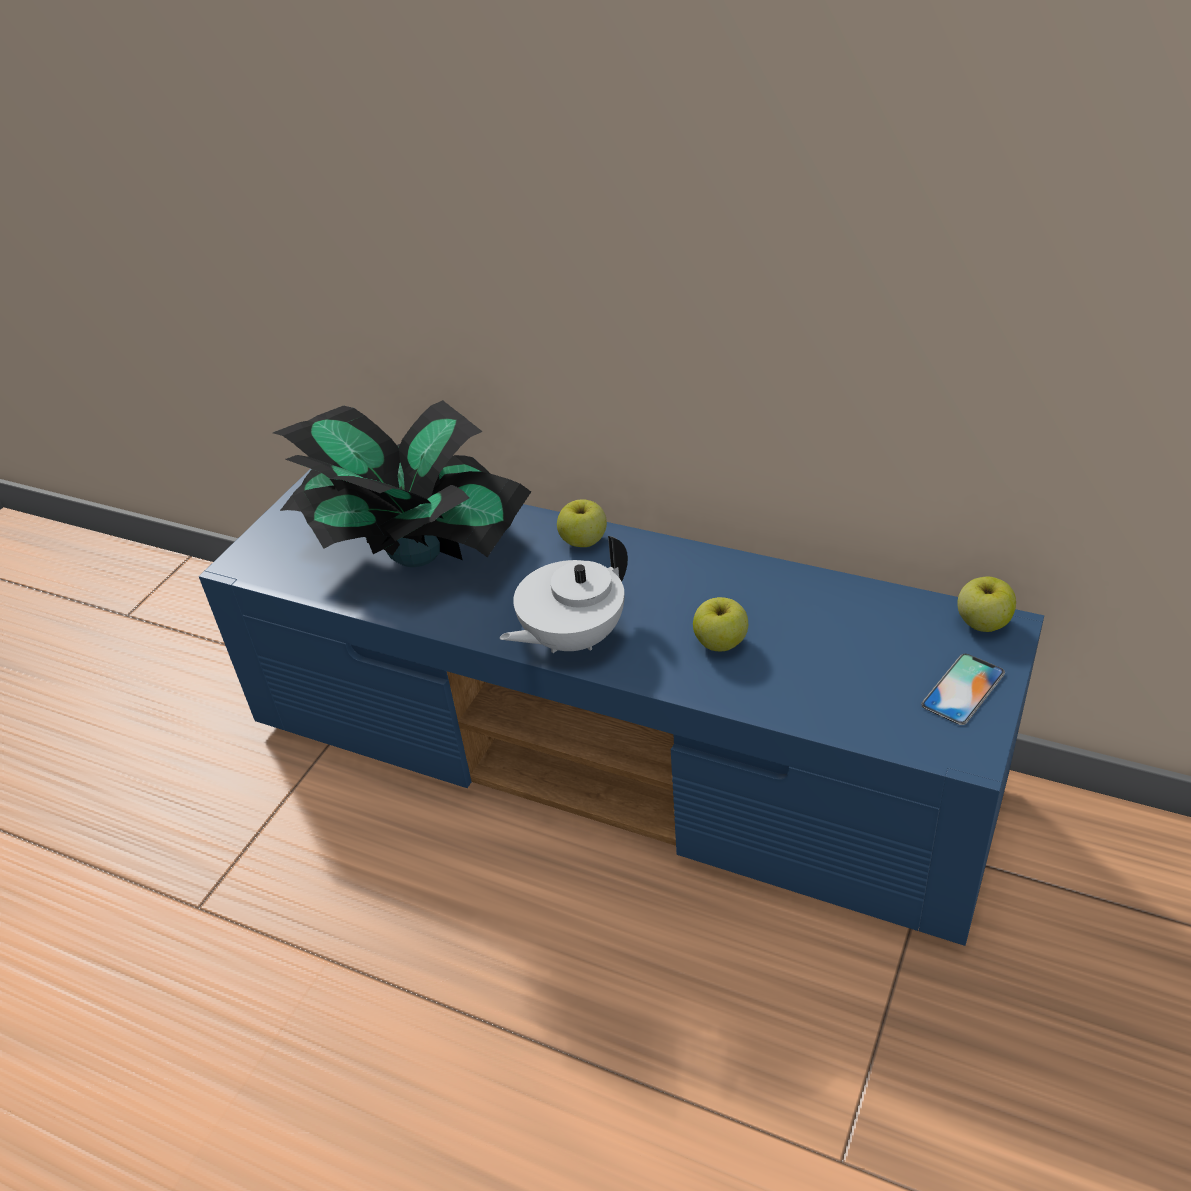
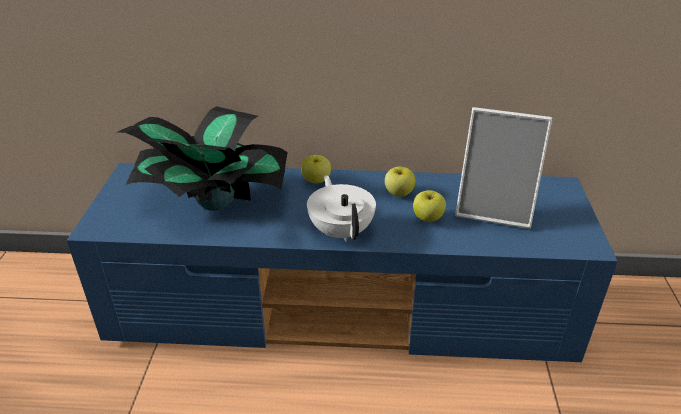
camera: 25 degrees left, 5 degrees down
(571, 638) = (341, 231): white teapot -> white teapot turned 135 degrees clockwise
(846, 648) = (495, 208): none -> picture frame
(963, 689) = (565, 217): phone -> none
(982, 623) = (552, 185): apple -> apple (399, 193)

